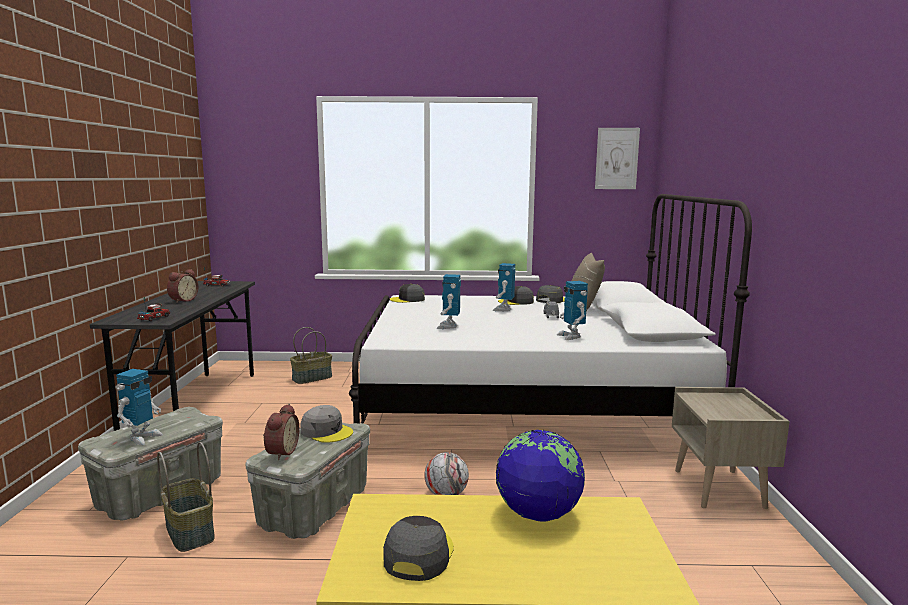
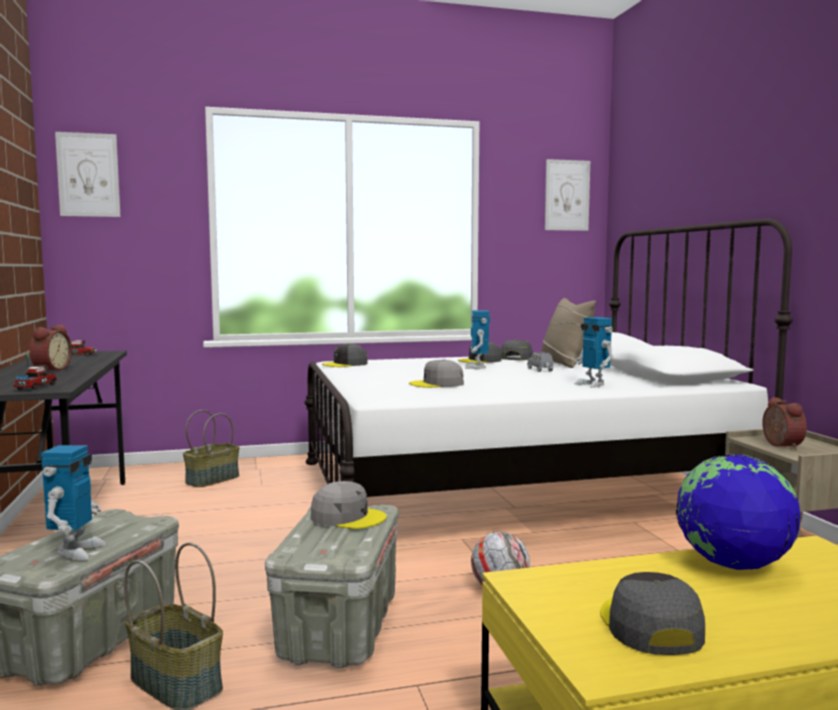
camera: 15 degrees left, 5 degrees down
(235, 151) = (88, 175): none -> picture
(280, 452) = (308, 545): alarm clock -> alarm clock (780, 445)
(448, 326) = (437, 384): toy robot -> grey cap

